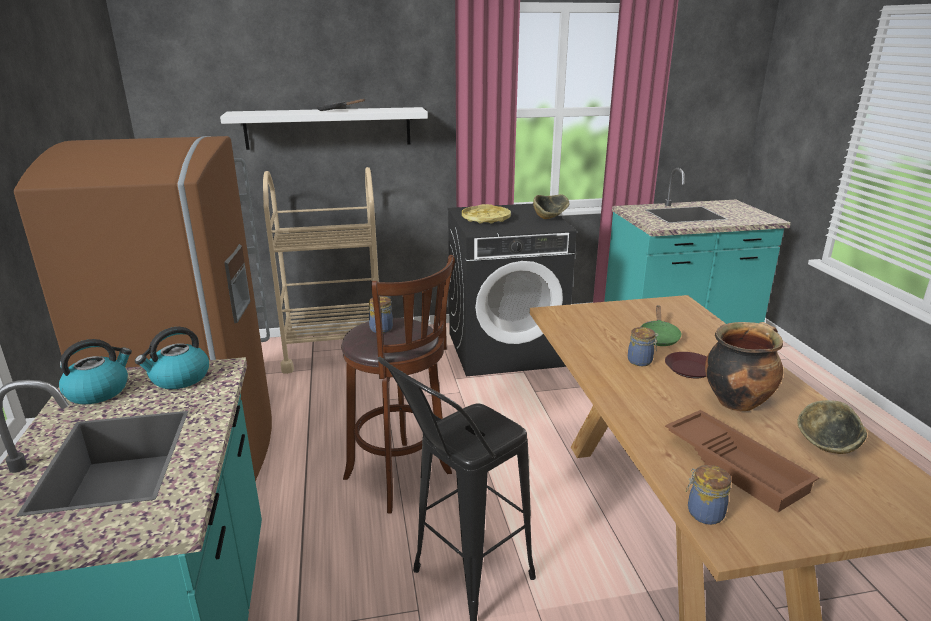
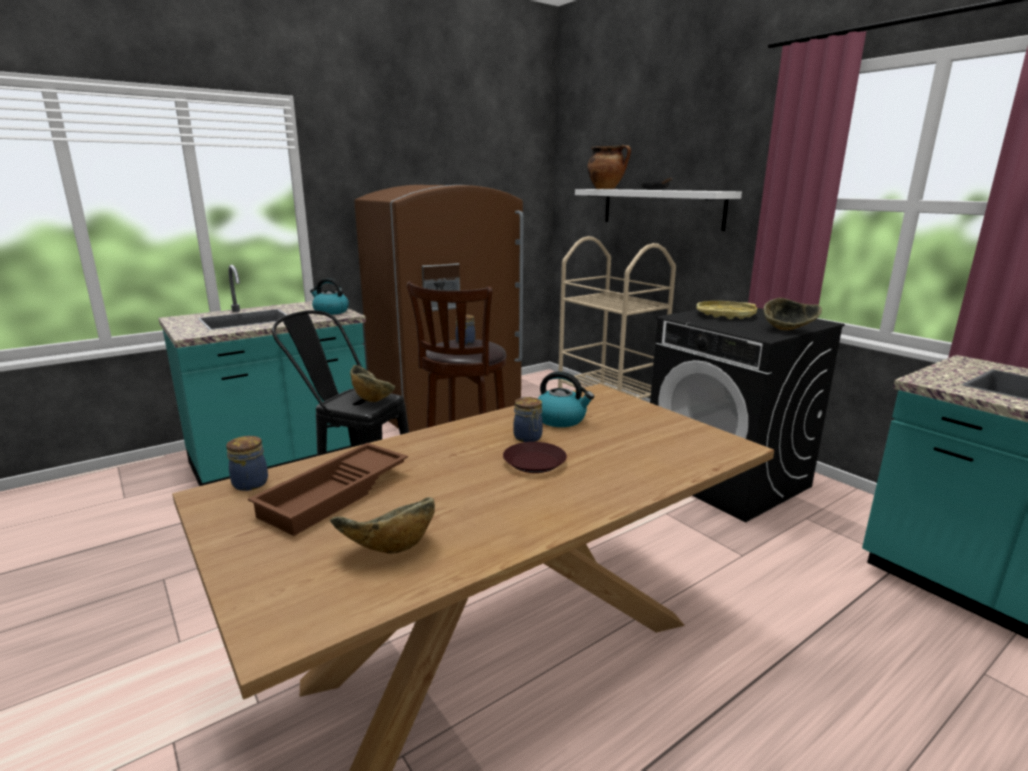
camera: 65 degrees right, 5 degrees down
(99, 391) = (309, 305): kettle -> kettle (561, 419)
(477, 422) = (372, 399): none -> bowl
(658, 337) = (604, 441): green frying pan -> none
(736, 401) = (476, 491): cooking pot -> cooking pot (606, 189)

